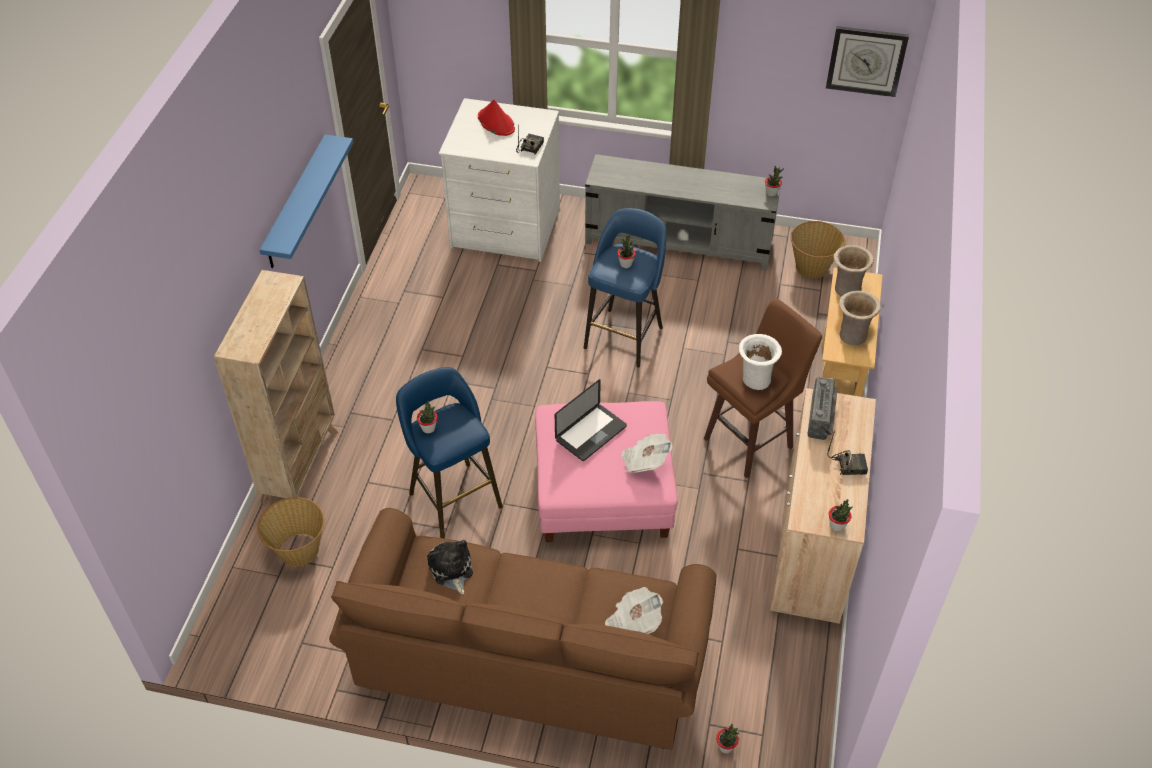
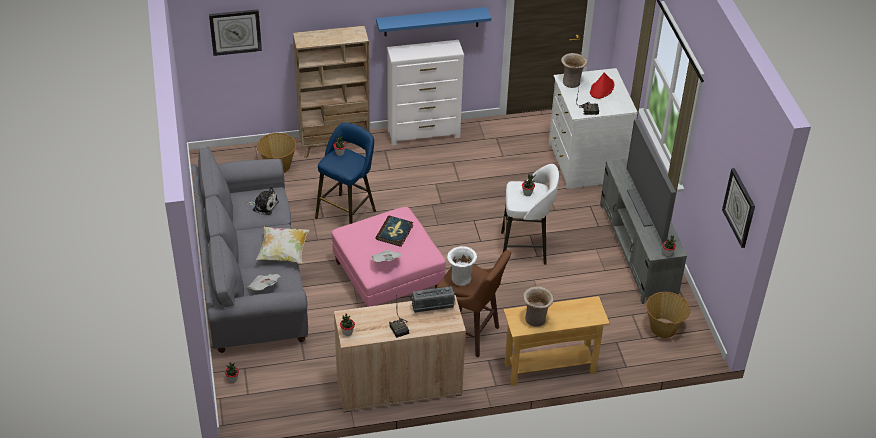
camera: 65 degrees right, 5 degrees down
(159, 426) = (235, 31): none -> wall clock
(345, 359) = (424, 134): none -> white dresser
(451, 570) = (264, 205): plush toy -> plush toy turned 60 degrees clockwise
(529, 659) = (252, 279): brown sofa -> grey sofa
(566, 578) = (283, 253): none -> pillow
(591, 433) = (394, 232): laptop -> book
(625, 336) = (525, 248): blue stool -> white stool
(686, 179) = (648, 207): none -> television
(846, 289) = (580, 307): beige vase -> beige vase (571, 82)

